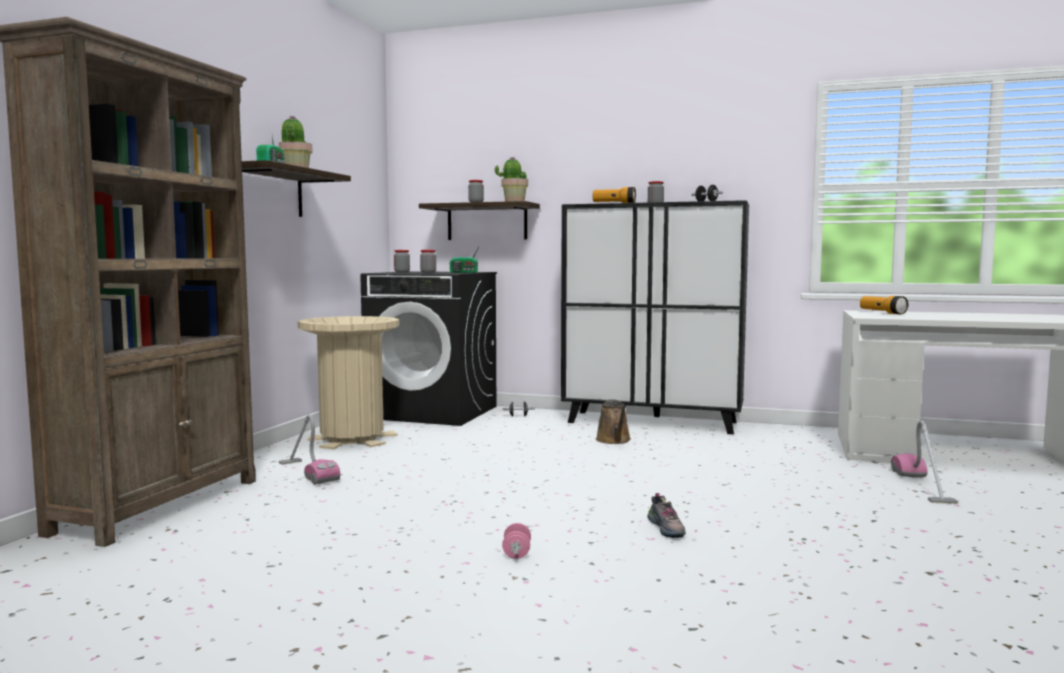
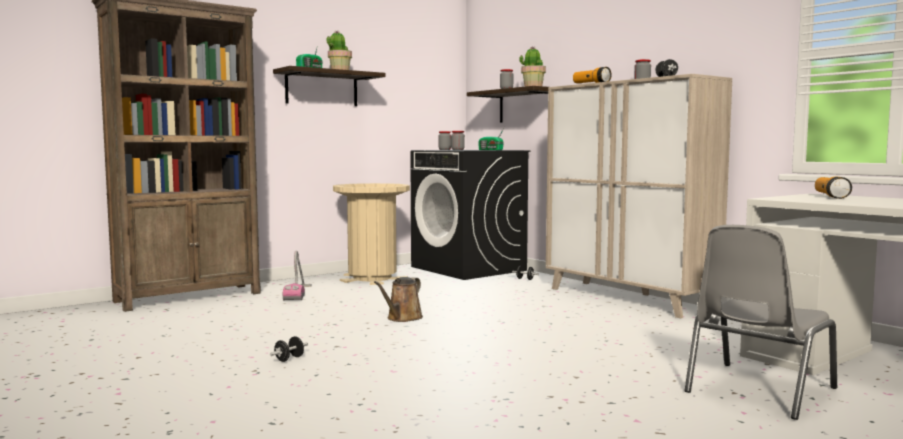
camera: 35 degrees right, 0 degrees up
(516, 553) = (289, 359): pink dumbbell -> black dumbbell
(614, 440) = (553, 306): brown watering can -> brown watering can (402, 318)
(652, 422) = (628, 298): black cabinet -> beige cabinet
(667, 529) = (420, 368): shoe -> none
(922, 485) = (757, 390): vacuum cleaner -> grey chair

